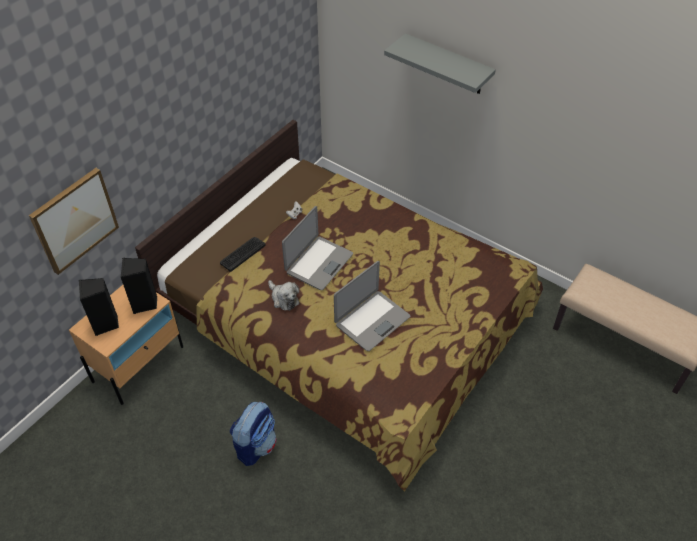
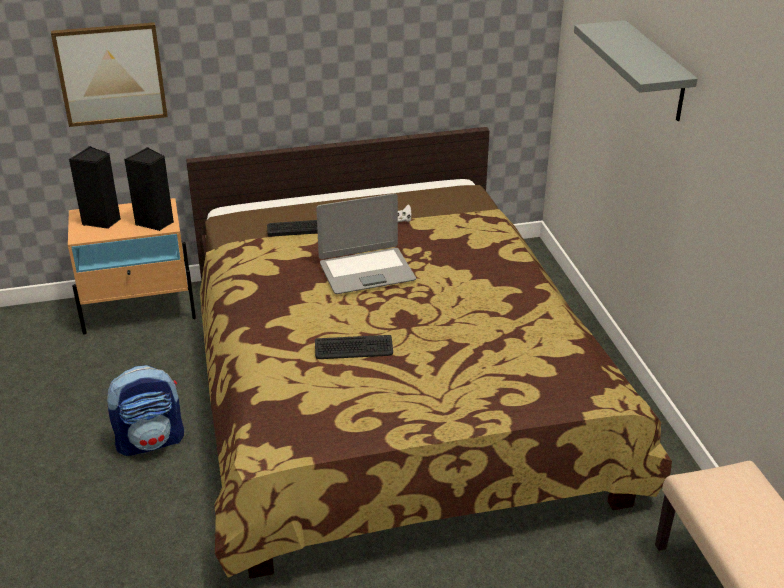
camera: 40 degrees right, 15 degrees down
(283, 298) = (288, 283): plush toy -> none
(371, 320) = (353, 348): laptop -> keyboard

